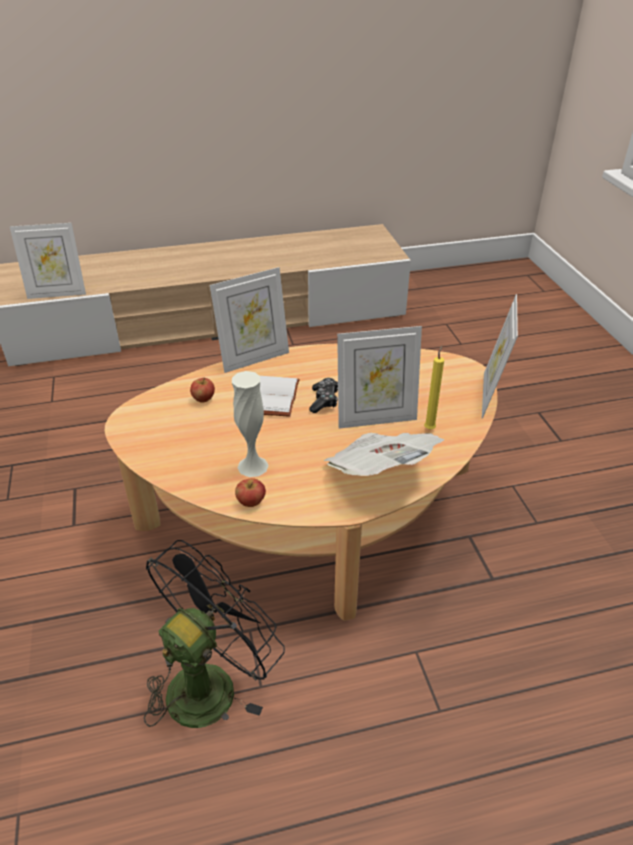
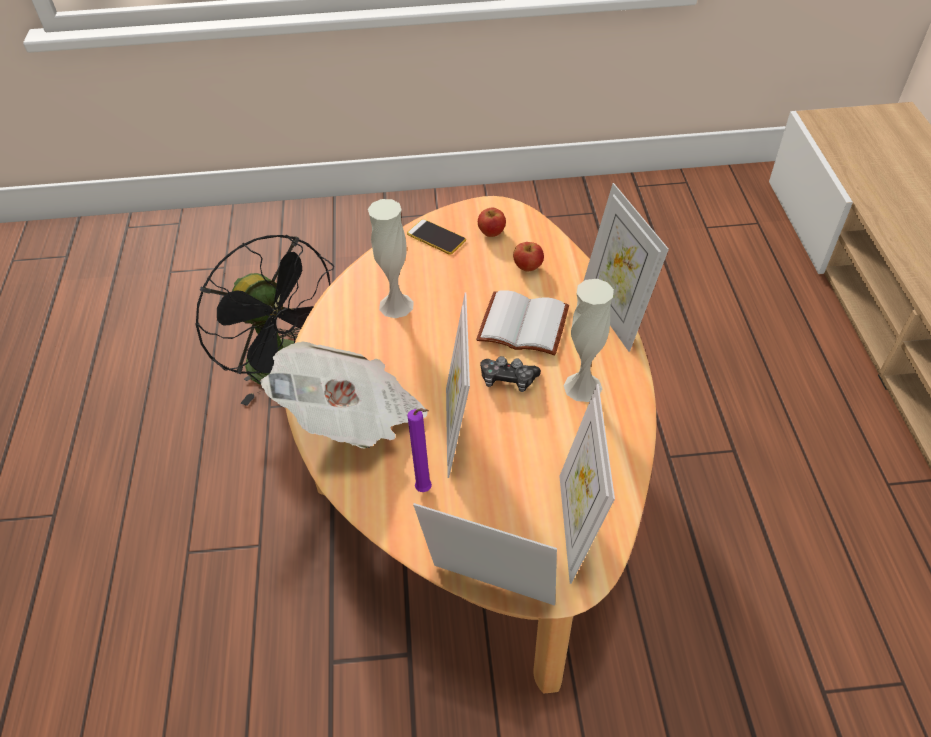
camera: 100 degrees right, 10 degrees up
(57, 293) = (839, 157): picture frame -> picture frame (577, 527)
(162, 453) = (436, 237): none -> phone
(251, 502) = (341, 302): apple -> apple (492, 233)
(323, 369) = (582, 387): none -> white vase
(430, 428) = (426, 490): yellow candle -> purple candle

